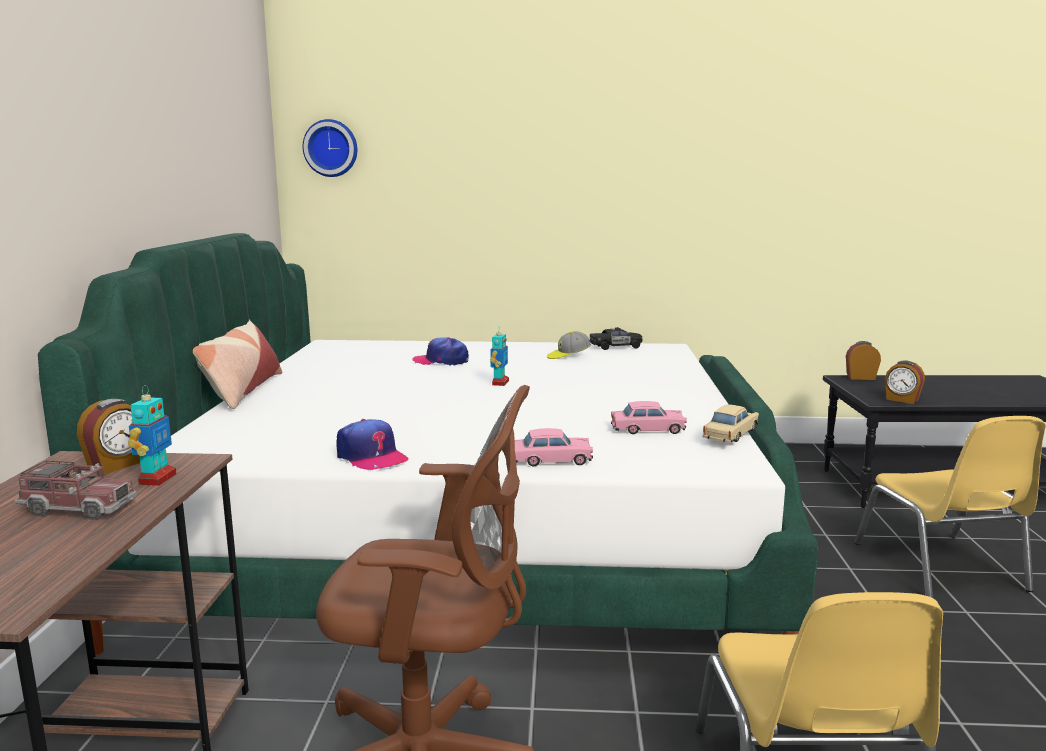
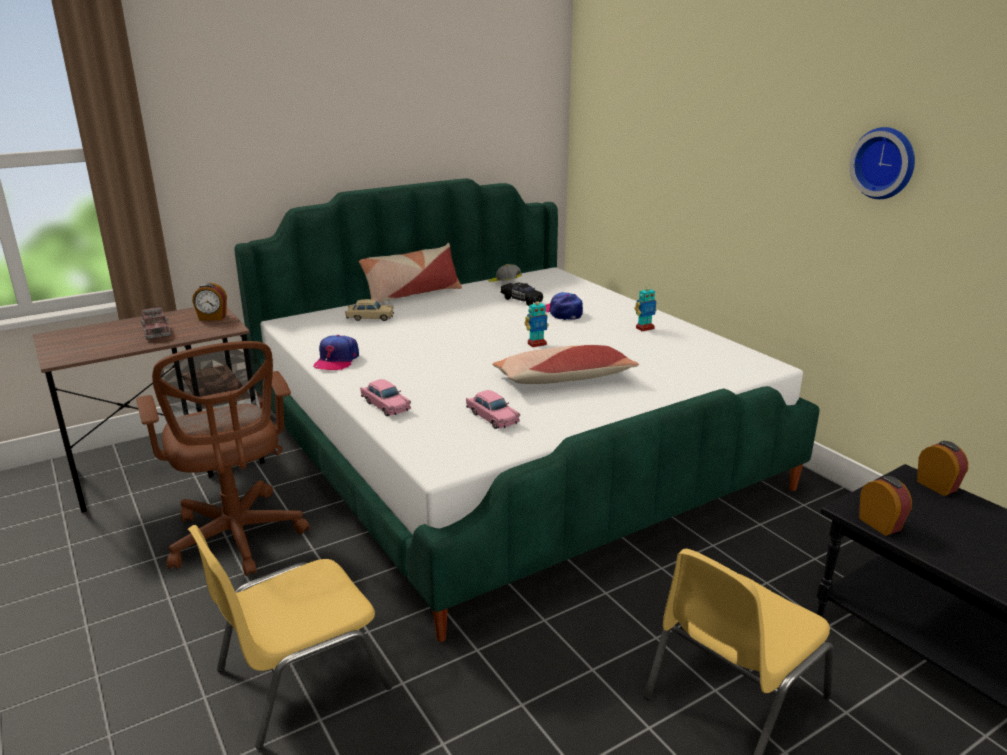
camera: 55 degrees right, 10 degrees up
(157, 479) = (201, 330): toy robot -> toy robot (644, 328)
(331, 148) = (598, 107): wall clock -> wall clock (885, 163)
(568, 356) = (655, 341): cap -> cap (504, 282)
(598, 393) = (563, 379): none -> pillow
(616, 347) = (722, 348): black toy car -> black toy car (522, 300)
(730, 434) = (511, 446): beige toy car -> beige toy car (370, 317)
(902, 400) = (880, 524): alarm clock -> alarm clock turned 150 degrees clockwise

